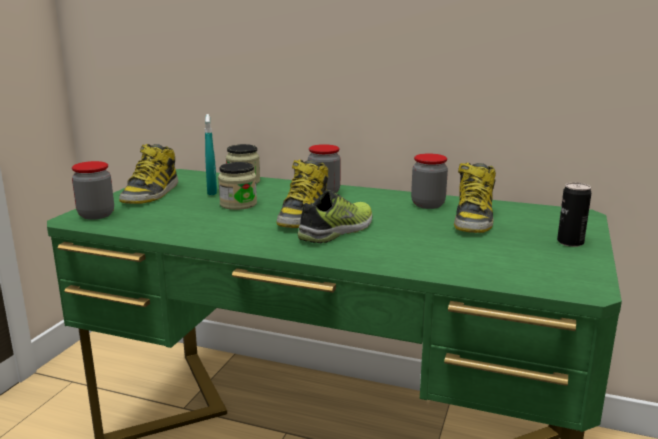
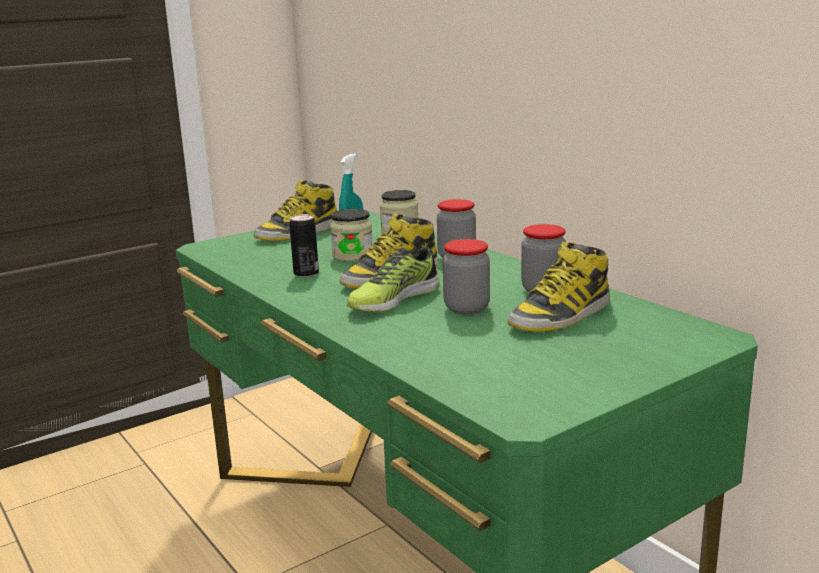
camera: 35 degrees right, 0 degrees up
(96, 215) = (223, 246): jar -> jar (466, 308)
(338, 231) = (392, 299): shoe -> shoe turned 150 degrees clockwise
(570, 242) = (623, 366): can -> can (306, 273)

